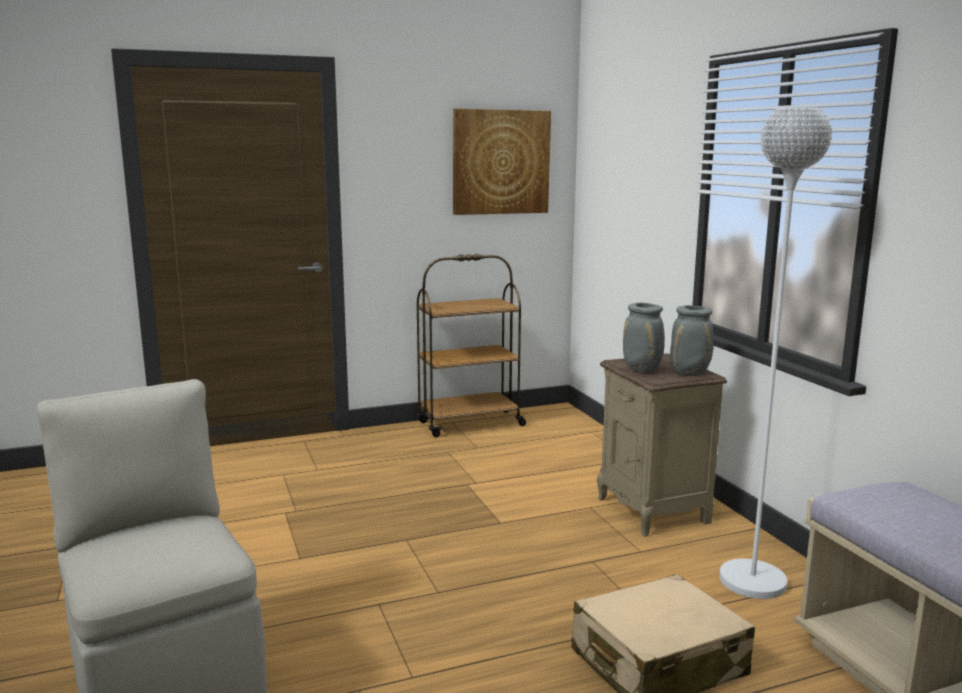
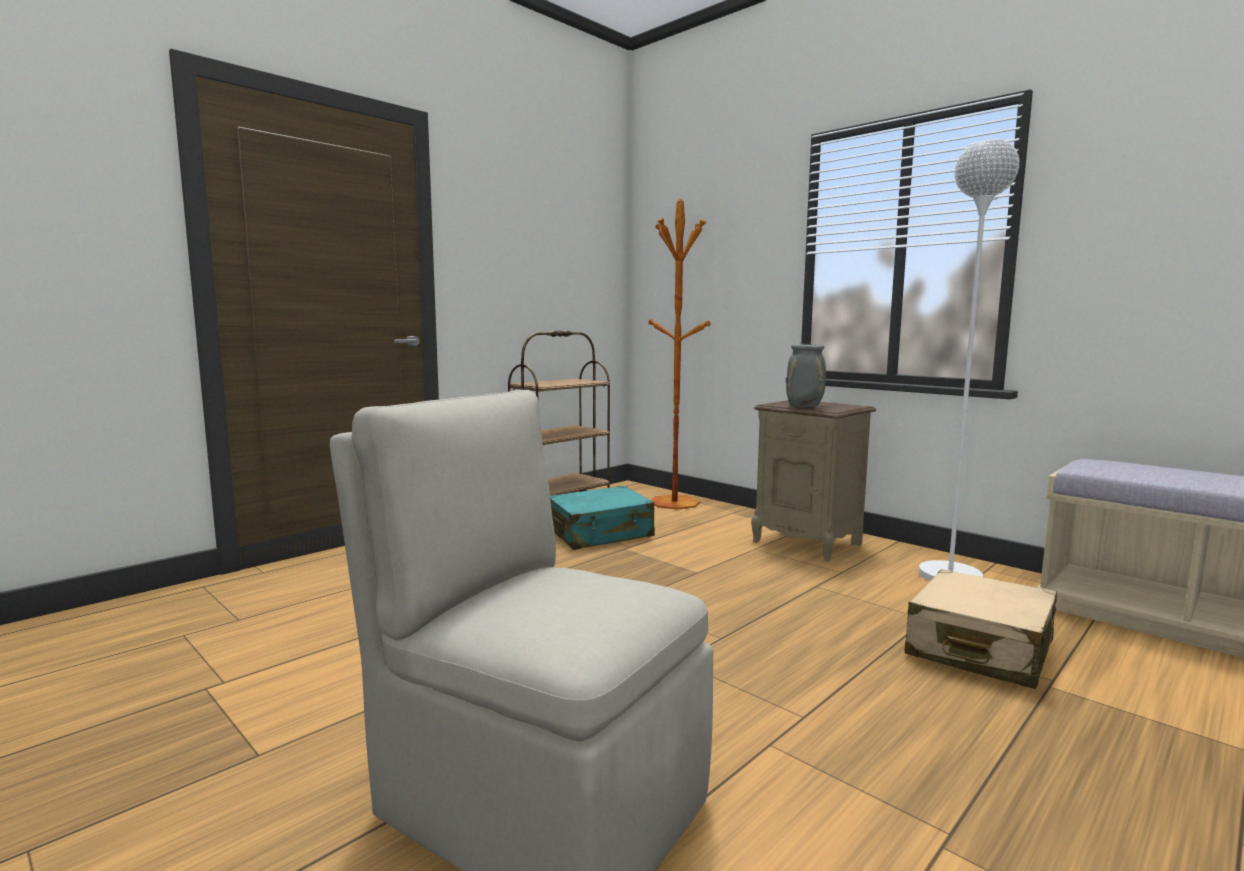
camera: 25 degrees left, 5 degrees down
(466, 463) = (600, 533): none -> turquoise suitcase
(500, 162) = (573, 244): picture -> none
(580, 437) = (674, 502): none -> orange clothes rack
(690, 373) = (844, 406): grey vase -> none

